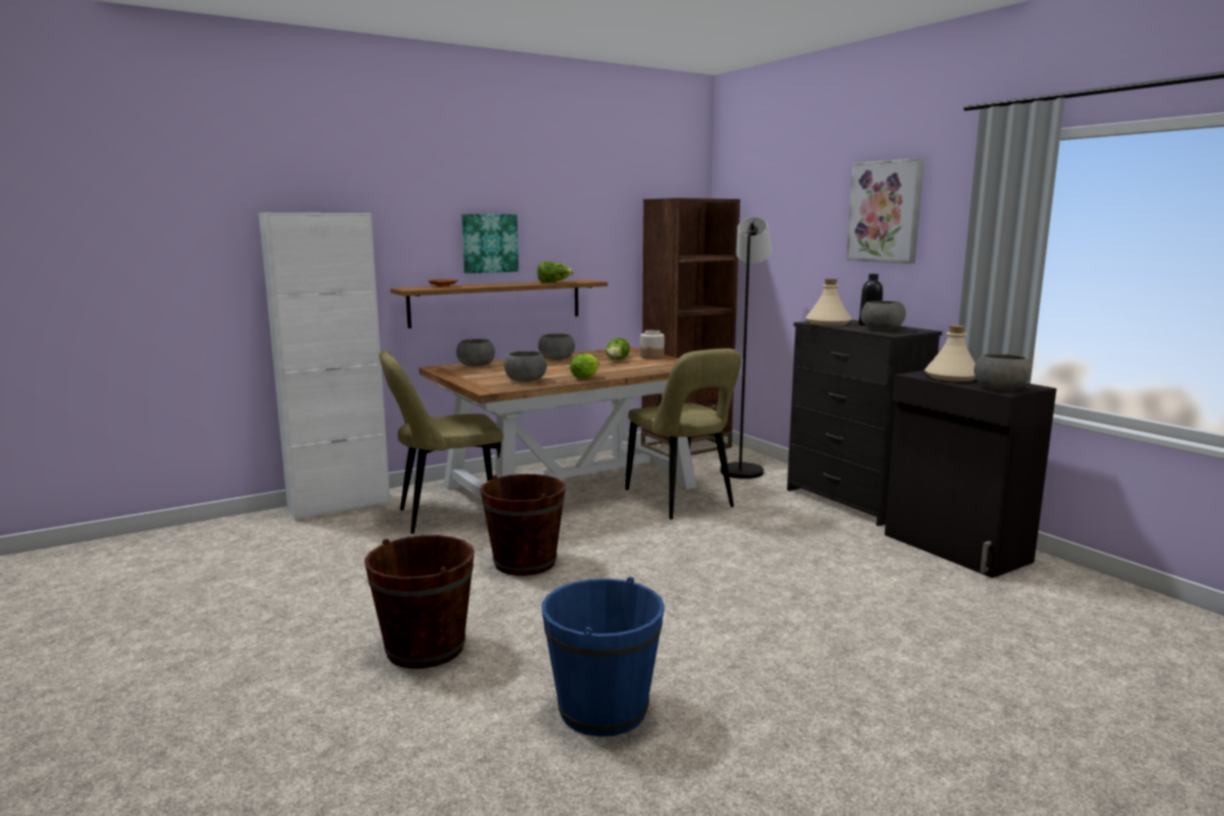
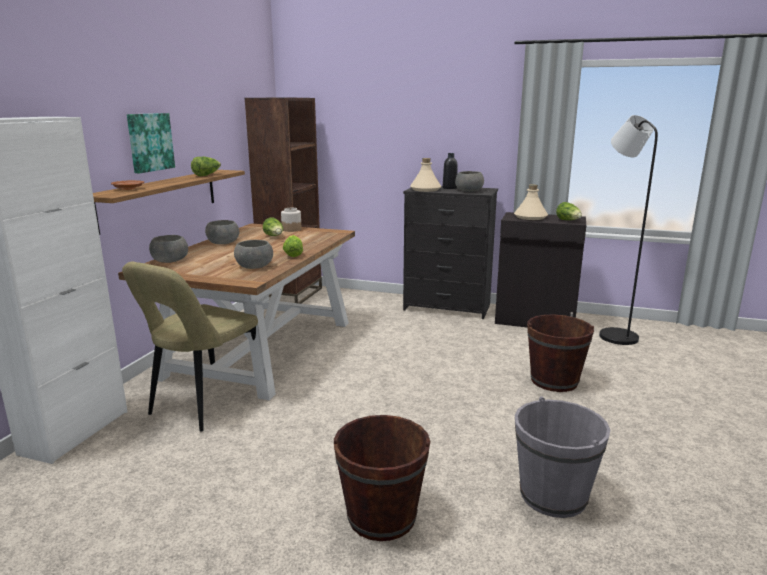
camera: 40 degrees left, 5 degrees up
(525, 562) = (333, 418): brown bucket -> brown bucket (554, 381)
(603, 709) = (553, 496): blue bucket -> grey bucket
(681, 500) = (355, 336): beige chair -> none
(743, 469) = (355, 302): black floor lamp -> black floor lamp (613, 334)
(885, 211) = (447, 109): picture -> none
(1000, 388) = (568, 221): grey bowl -> lettuce

